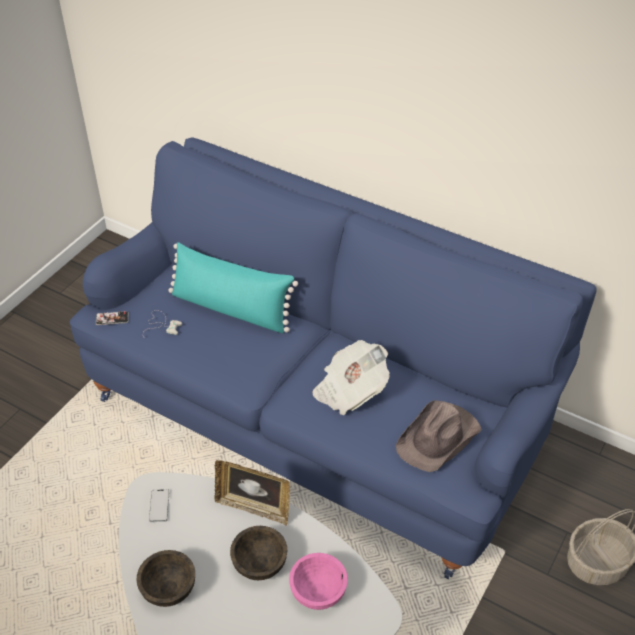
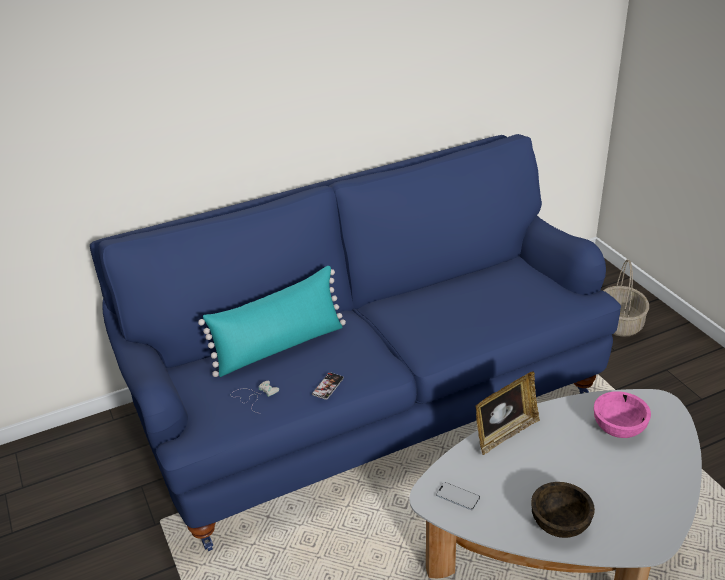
camera: 55 degrees left, 10 degrees down
(112, 318) = (208, 428): phone -> phone (328, 386)
(260, 563) = (568, 452): brown bowl -> none
(350, 390) = (443, 315): newspaper -> none
(439, 438) = (531, 291): brown hat -> none

